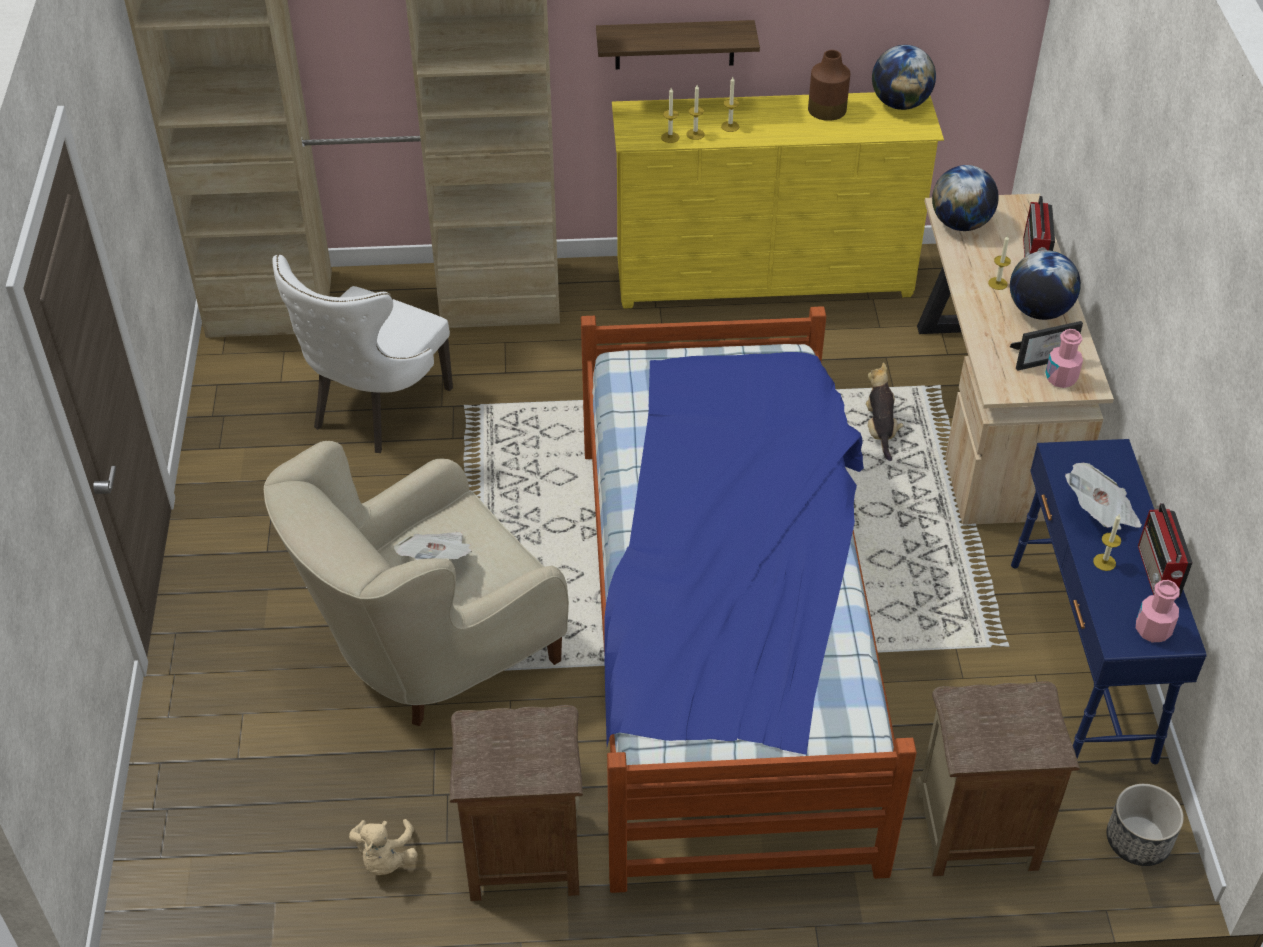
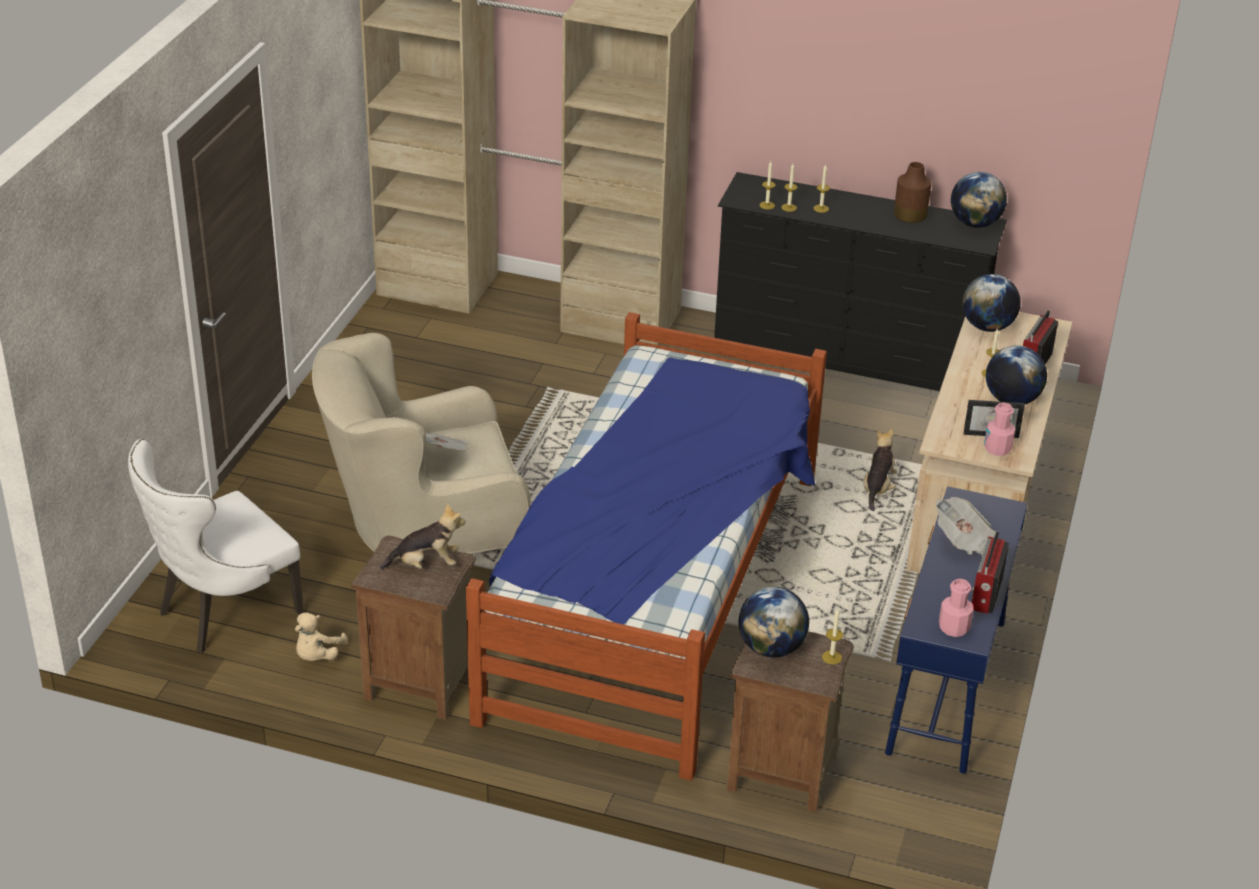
camera: 20 degrees right, 10 degrees down
(375, 408) = (477, 372): white chair -> white chair (223, 611)
(525, 739) = (426, 564): none -> plush toy
(674, 44) = (794, 134): shelf -> none
(763, 281) = (845, 362): yellow dresser -> black dresser
(974, 721) = (771, 647): none -> globe
(1104, 562) = (945, 575): candle -> candle (832, 657)
(1138, 840) = (913, 818): planter -> none

